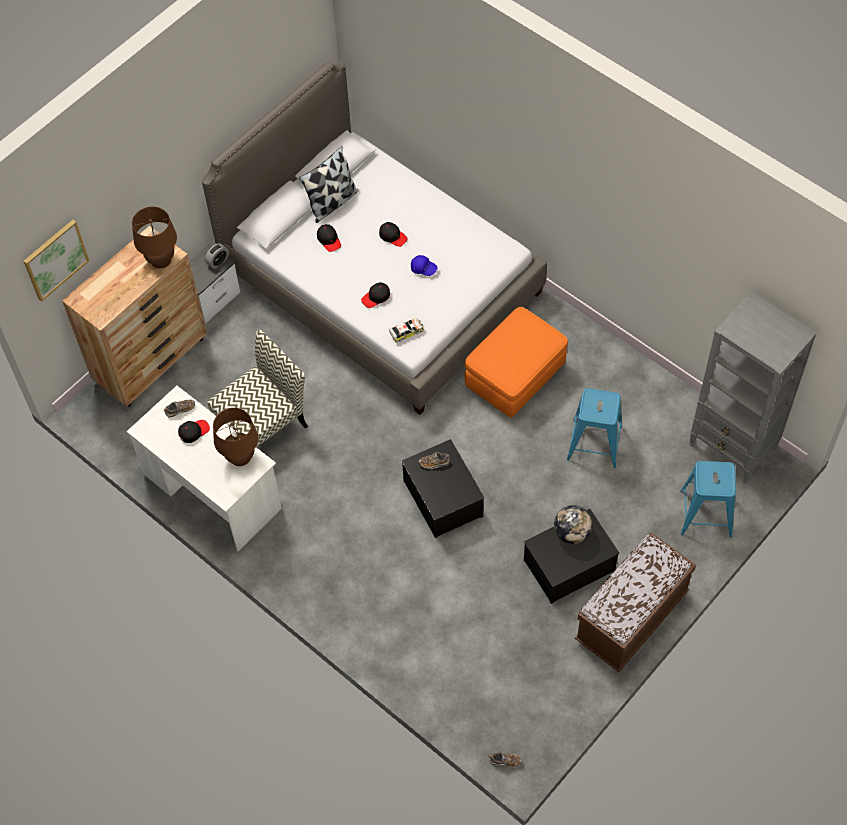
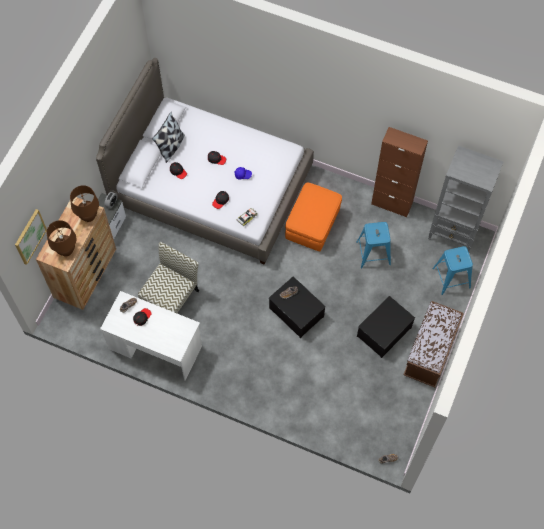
camera: 20 degrees left, 5 degrees up
(240, 456) = (176, 325): brown table lamp -> brown table lamp (66, 250)
(572, 533) = (384, 313): globe -> none
(650, 377) = (391, 204): none -> brown cabinet

